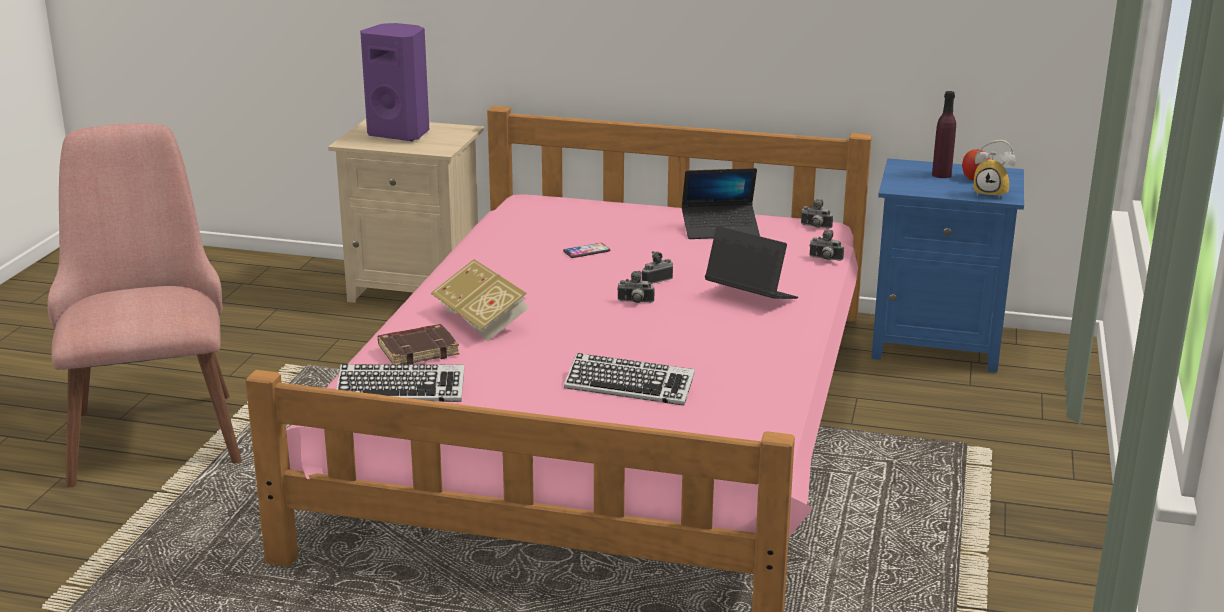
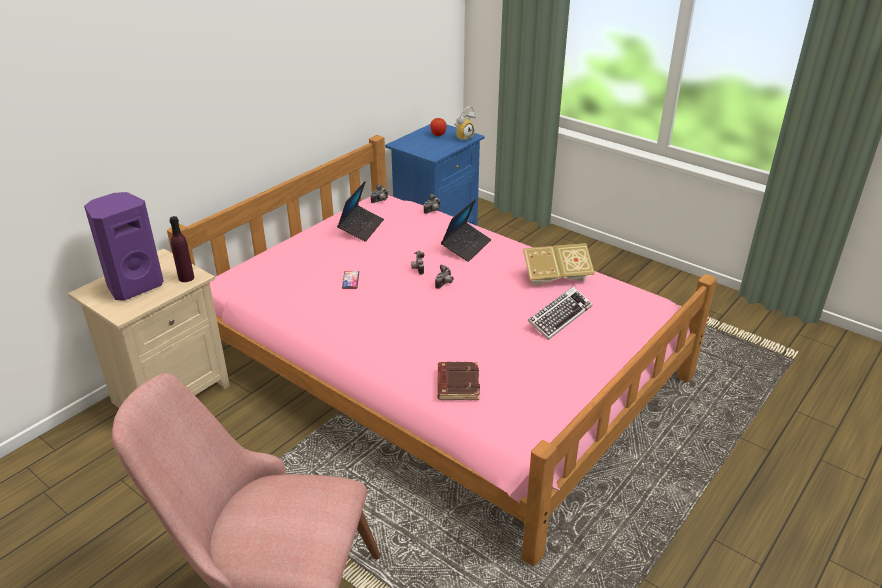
camera: 65 degrees left, 10 degrees up
(401, 391) = (515, 405): keyboard -> none
(482, 321) = (429, 347): book -> book (556, 277)
(750, 297) = (466, 246): laptop -> laptop turned 150 degrees clockwise
(941, 175) = (425, 140): purple bottle -> purple bottle (186, 278)

